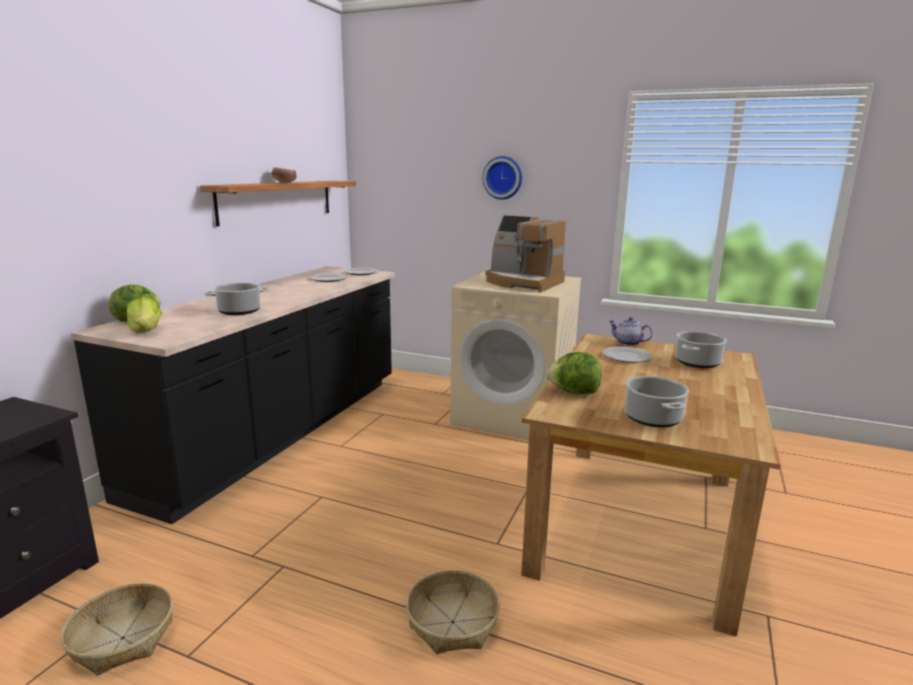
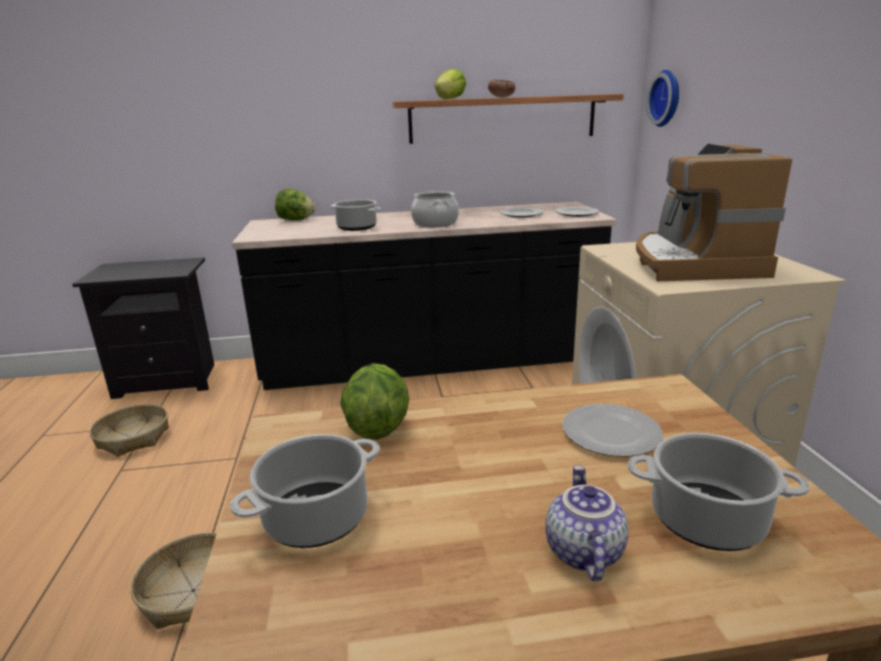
camera: 60 degrees right, 5 degrees up
(146, 331) = (270, 228): lettuce -> lettuce (450, 99)
(292, 296) = (434, 223): none -> cooking pot
(503, 178) = (794, 77): wall clock -> wall clock (667, 98)
(627, 343) = (697, 418): teapot -> teapot (581, 551)

